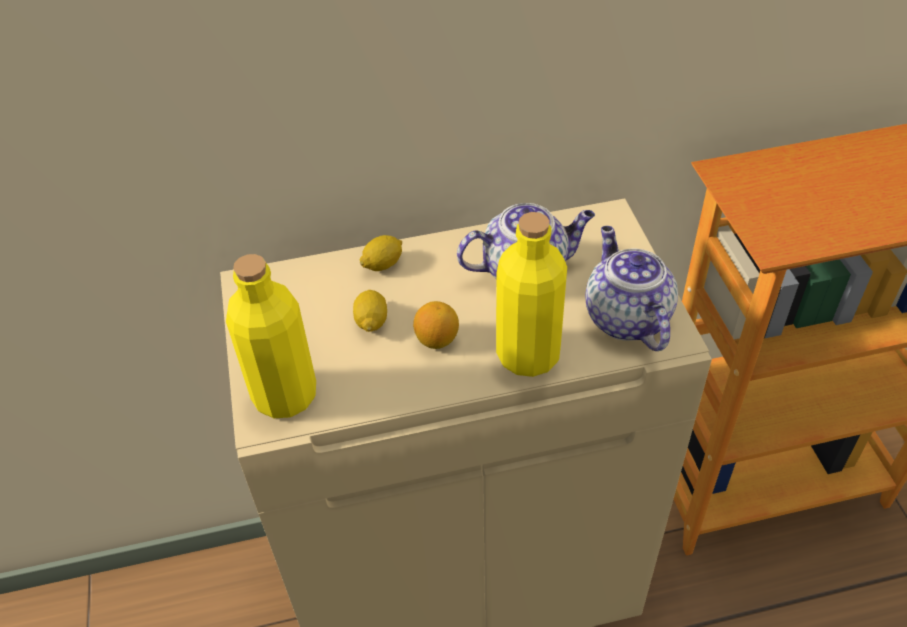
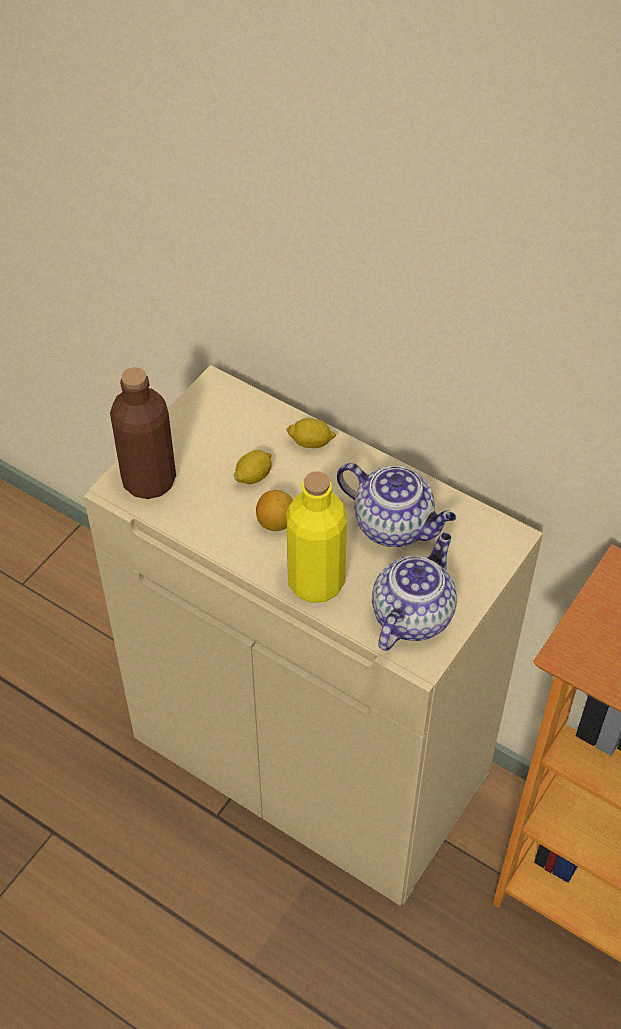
camera: 45 degrees right, 5 degrees up
(285, 395) = (149, 480): yellow bottle -> brown bottle

